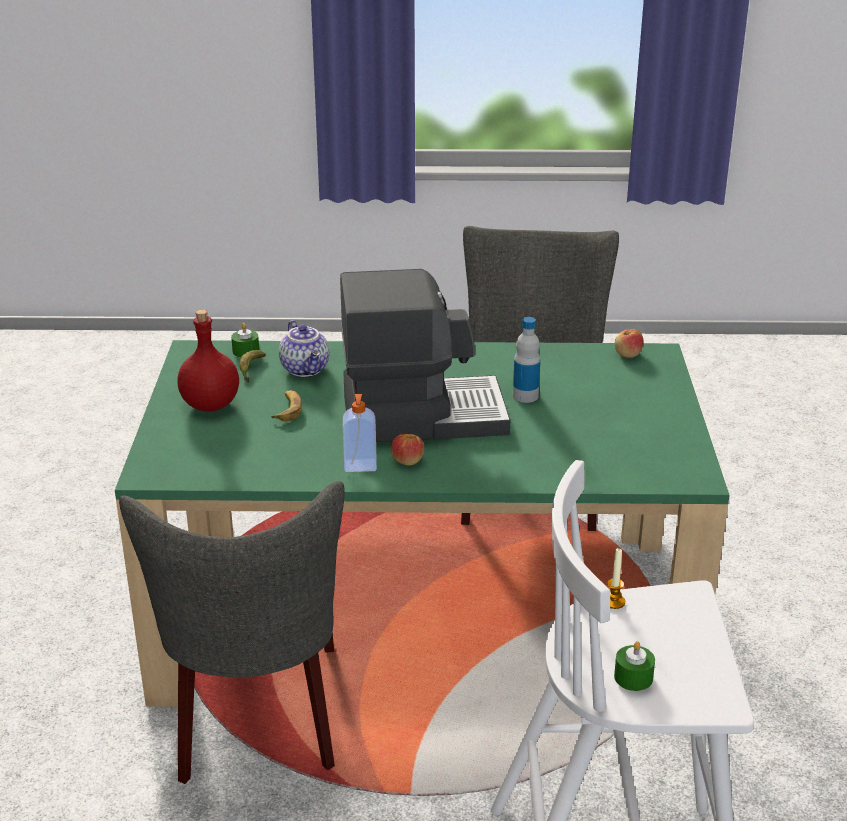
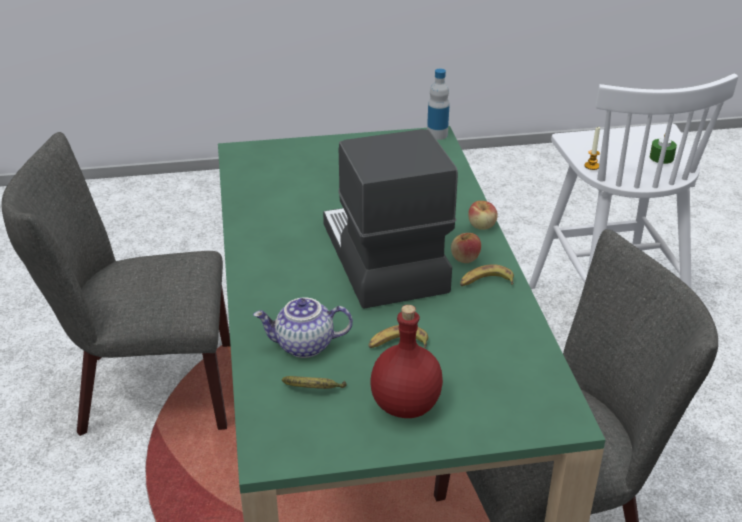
camera: 100 degrees left, 5 degrees up
(246, 351) = (266, 404): green candle -> none
(306, 369) = (304, 346): teapot -> teapot turned 150 degrees counterclockwise
(360, 466) = (486, 282): soap dispenser -> banana
(525, 396) = (331, 208): bottle -> bottle (437, 134)
(628, 354) = (243, 164): apple -> apple (482, 226)

